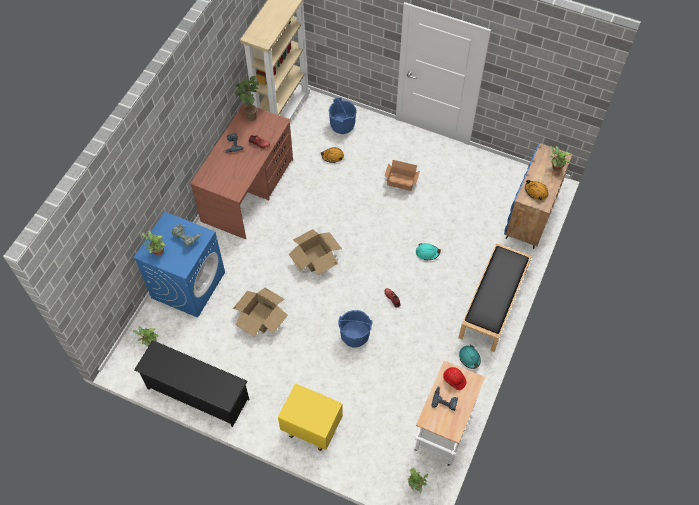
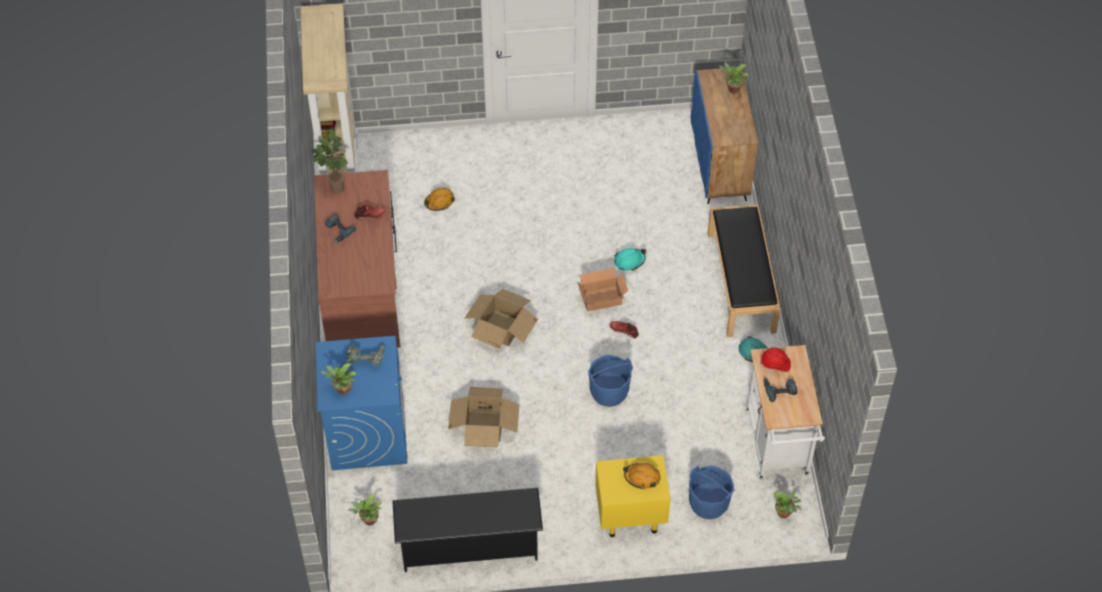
camera: 30 degrees left, 5 degrees down
(342, 125) = (425, 159): blue bucket -> blue bucket (708, 503)
(401, 182) = (544, 195): cardboard box -> cardboard box (602, 299)
(536, 192) = (729, 126): orange hard hat -> orange hard hat (642, 477)

